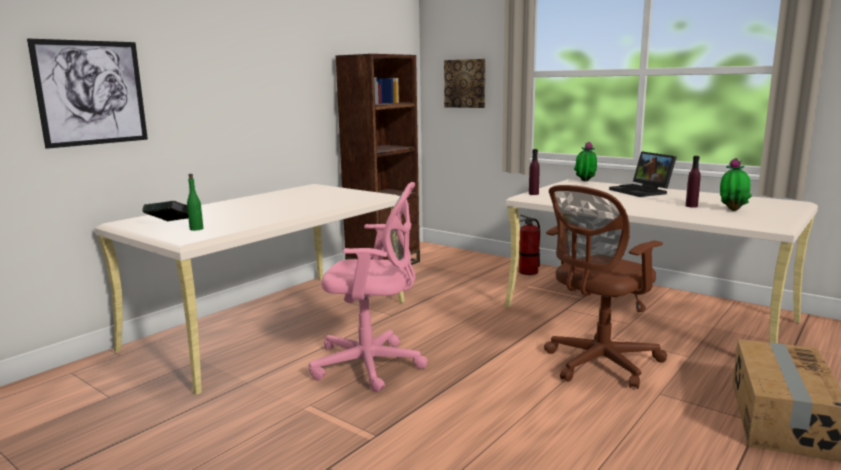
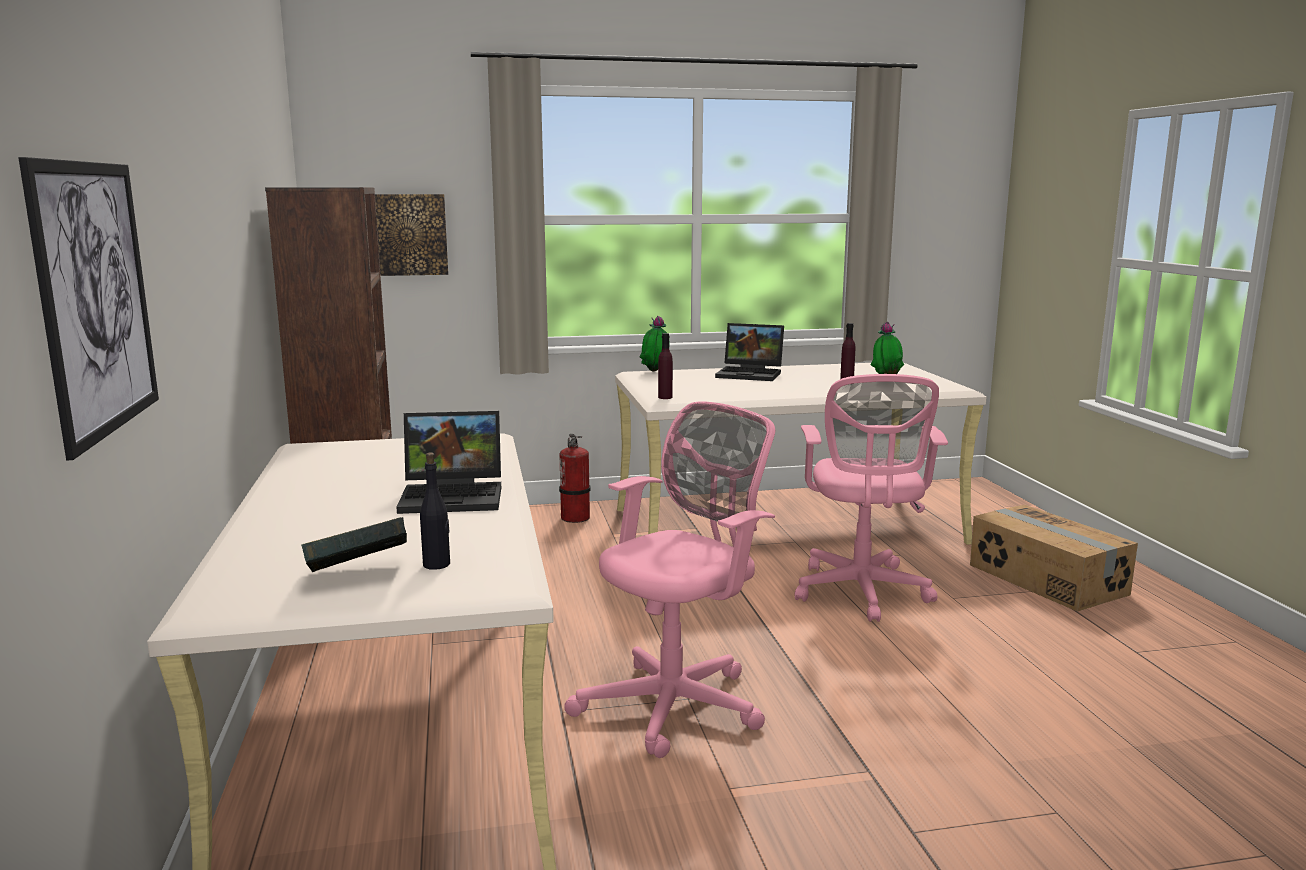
camera: 50 degrees left, 0 degrees up
(196, 229) = (437, 564): green bottle -> black bottle
(286, 211) = (455, 496): none -> laptop
(598, 364) = (861, 593): brown office chair -> pink office chair

